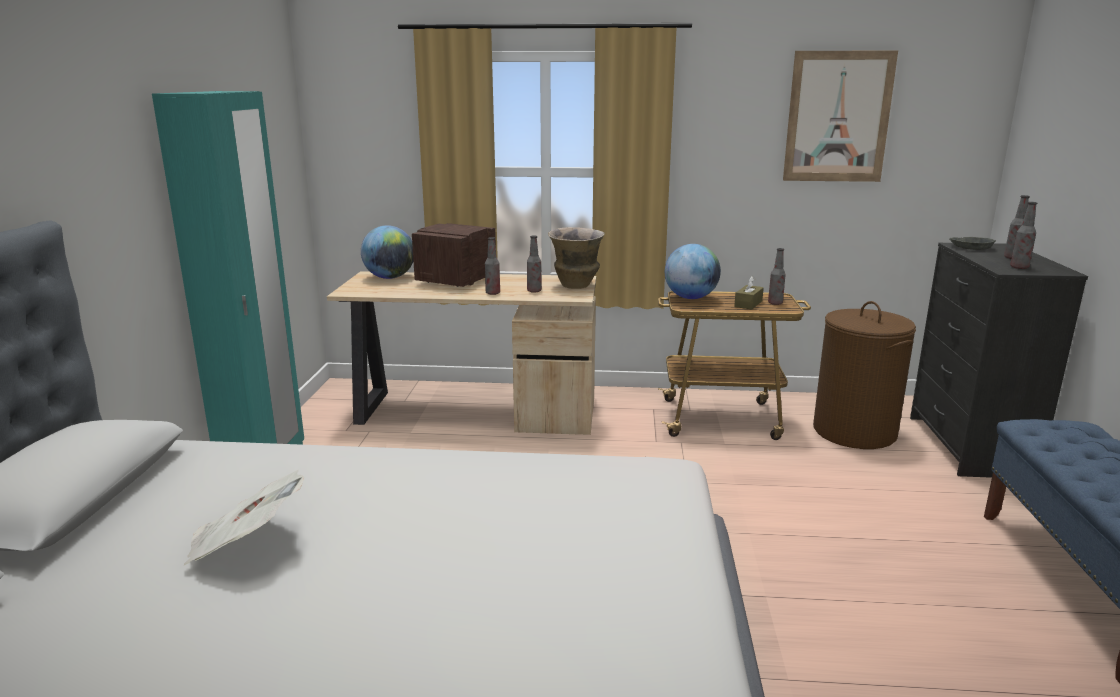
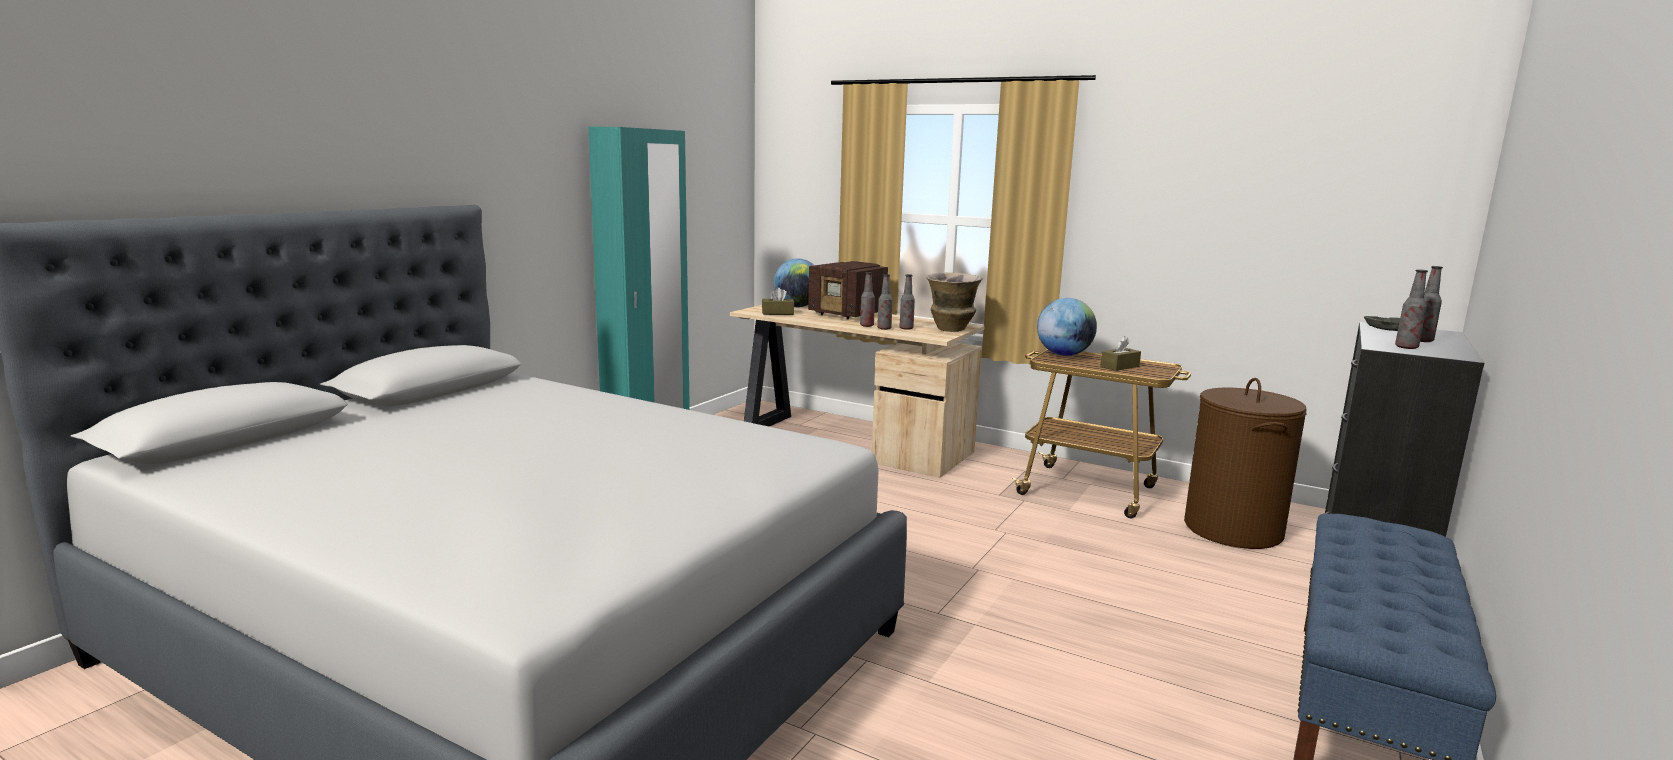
camera: 25 degrees right, 5 degrees down
(246, 544) = (493, 427): newspaper -> none
(381, 290) = (777, 313): none -> brown tissue box
(455, 281) = (848, 314): radio -> radio turned 105 degrees counterclockwise
(775, 303) = (1151, 370): bottle -> bottle (884, 328)
(838, 117) = (1261, 176): picture -> none

